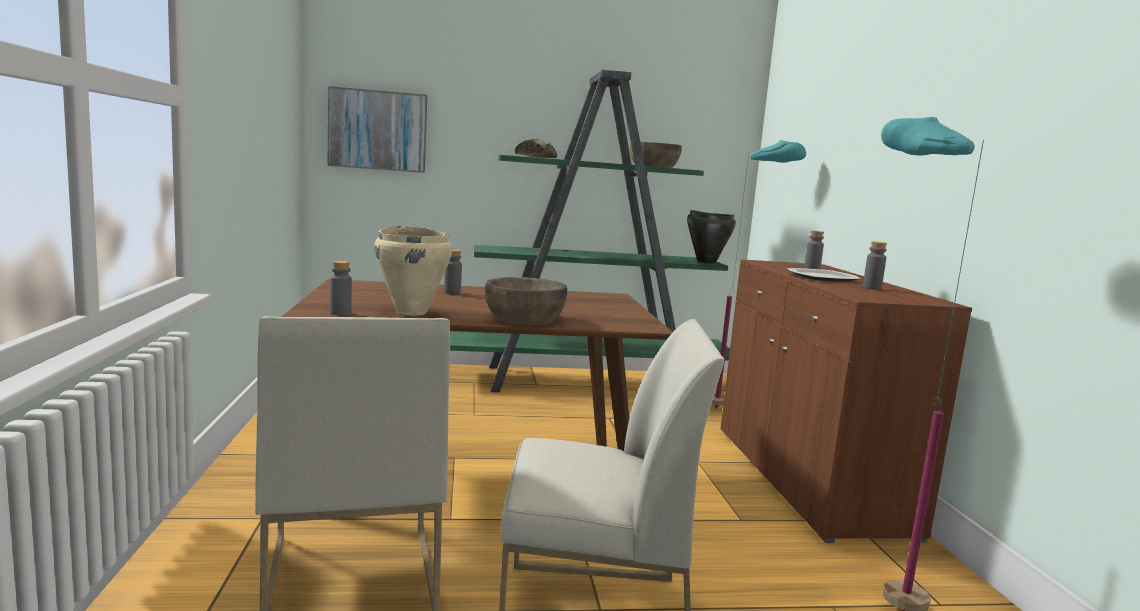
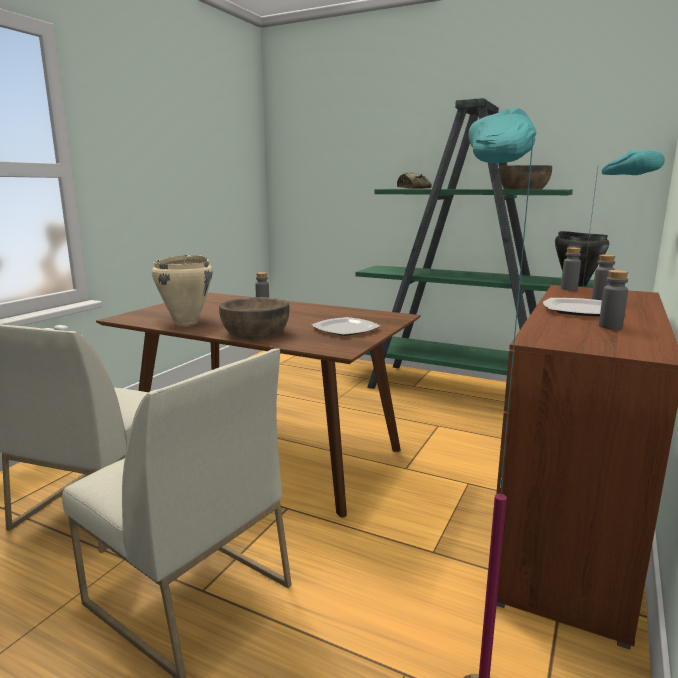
camera: 35 degrees right, 5 degrees up
(340, 313) = (139, 319): grey bottle -> grey bottle (569, 289)
(378, 130) = (312, 176): picture -> none
(600, 310) = (345, 329): none -> plate

